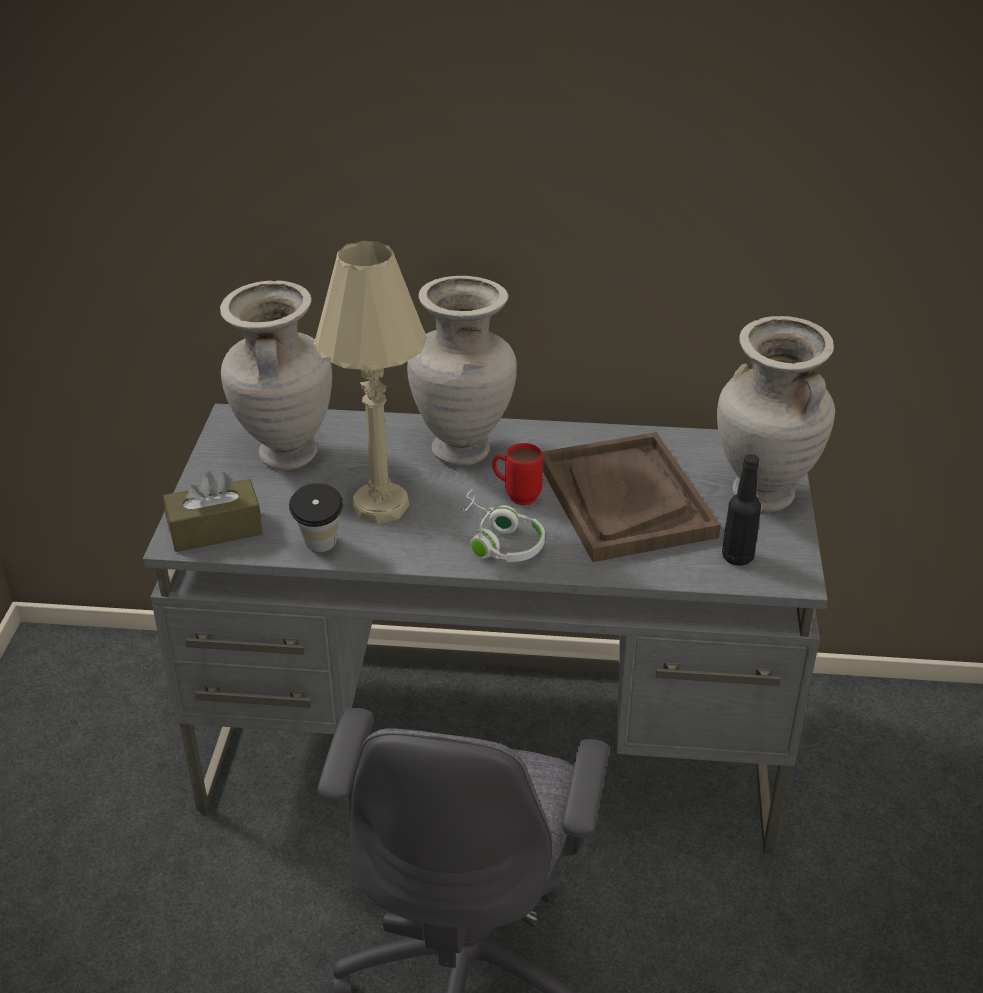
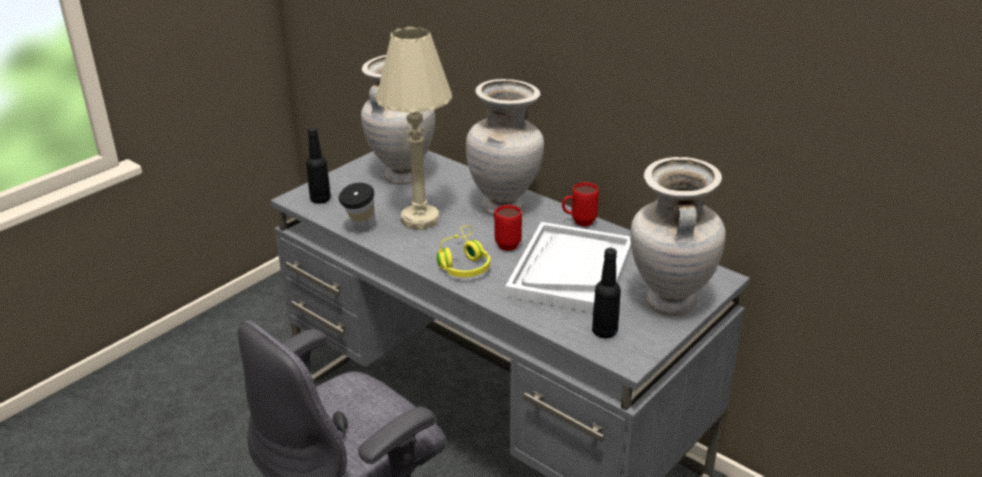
camera: 35 degrees right, 5 degrees down
(215, 530) = (320, 199): brown tissue box -> black bottle
(499, 541) = (463, 263): white headphones -> yellow headphones
(566, 437) = (578, 222): none -> red mug
(625, 500) = (571, 270): brown tray -> white tray

